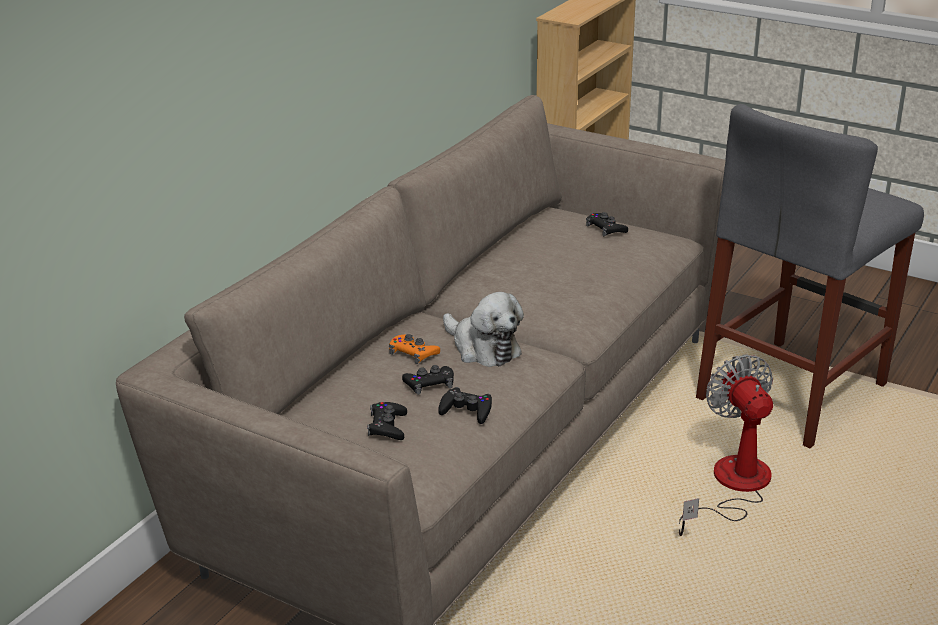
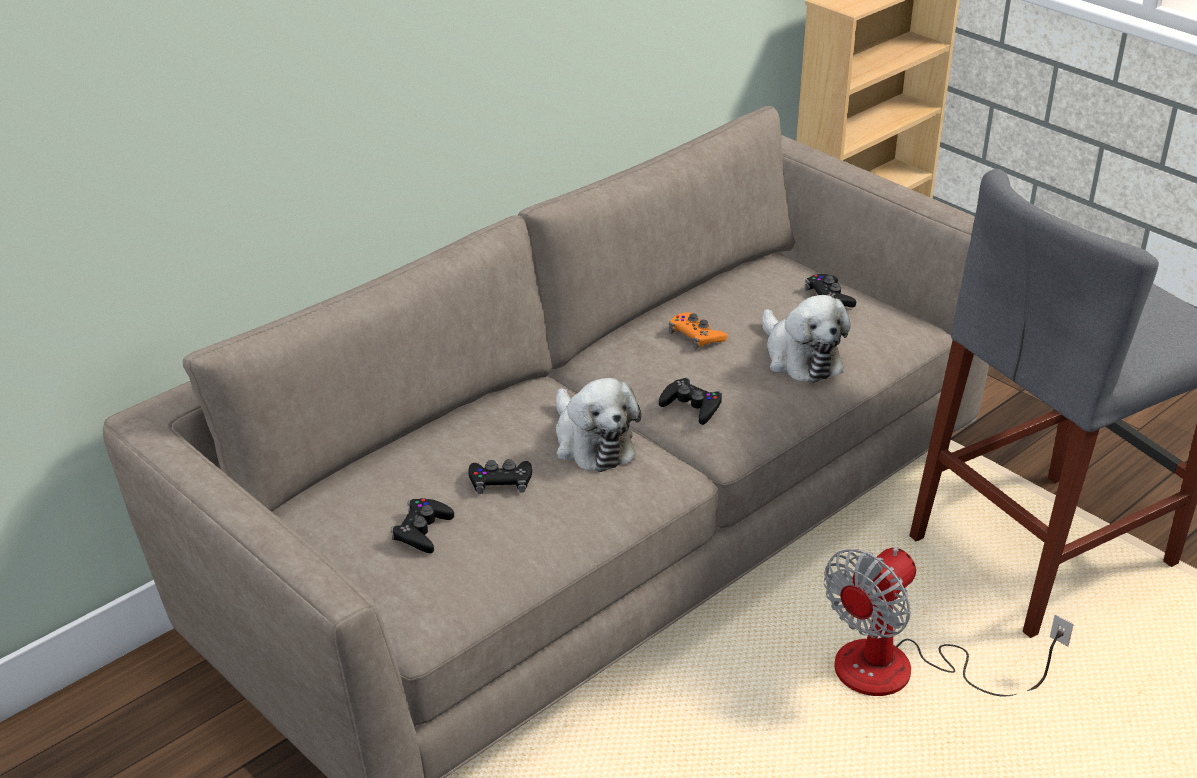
camera: 15 degrees right, 5 degrees up
(413, 353) = (502, 435): orange game controller -> orange game controller (696, 336)
(466, 410) = (528, 527): black game controller -> black game controller (691, 406)
(606, 270) = (800, 357): none -> plush toy
(732, 487) = (902, 672): fan -> fan turned 135 degrees counterclockwise

